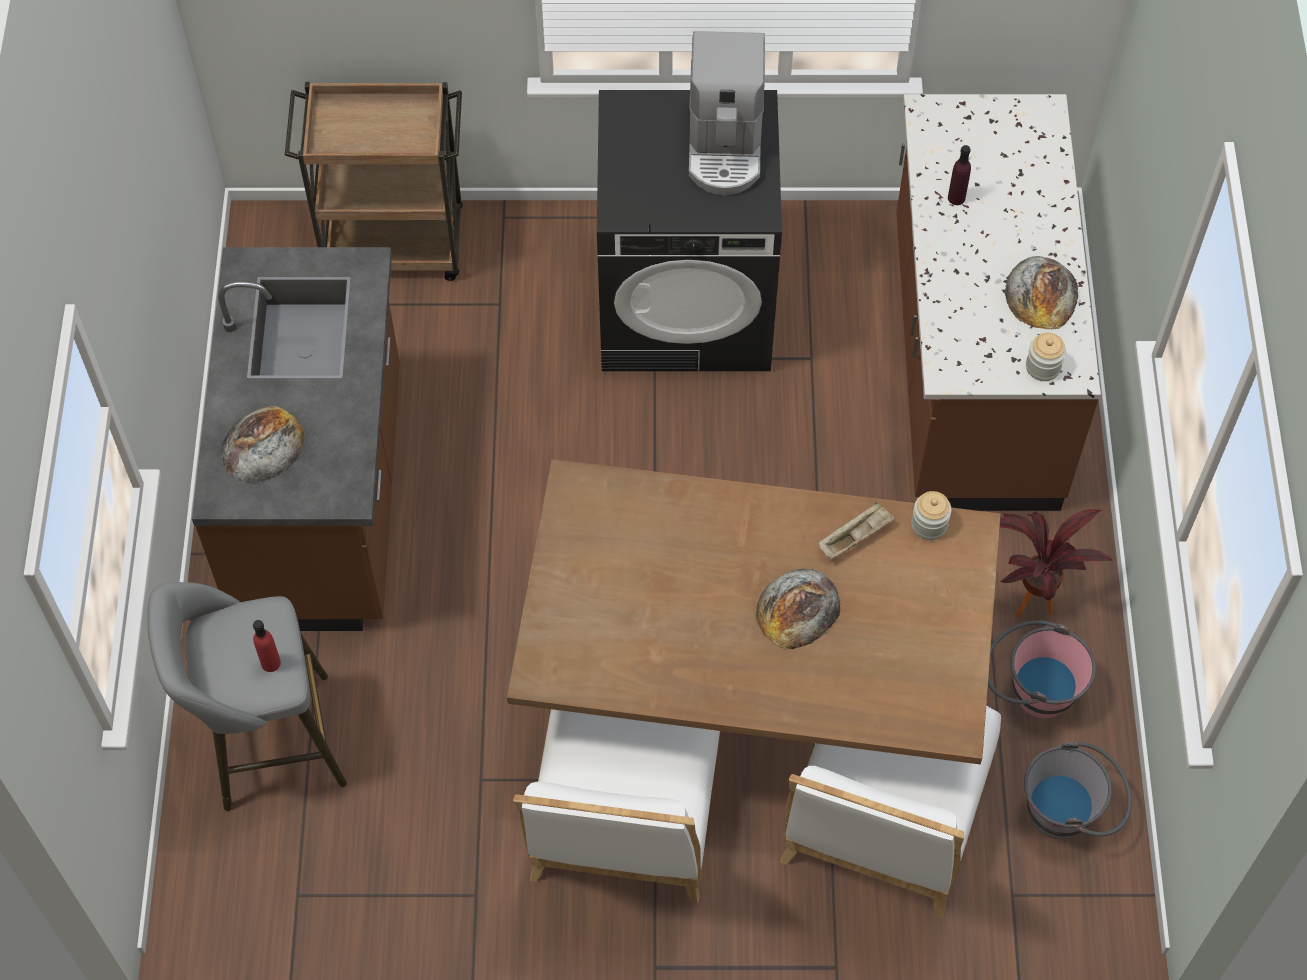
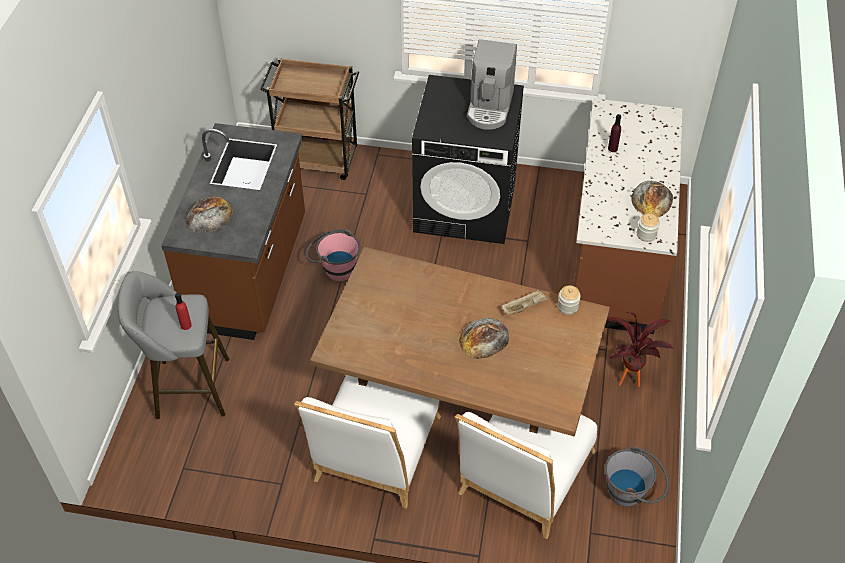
camera: 10 degrees right, 10 degrees down
(1030, 690) = (620, 424): pink bucket -> pink bucket (334, 268)

